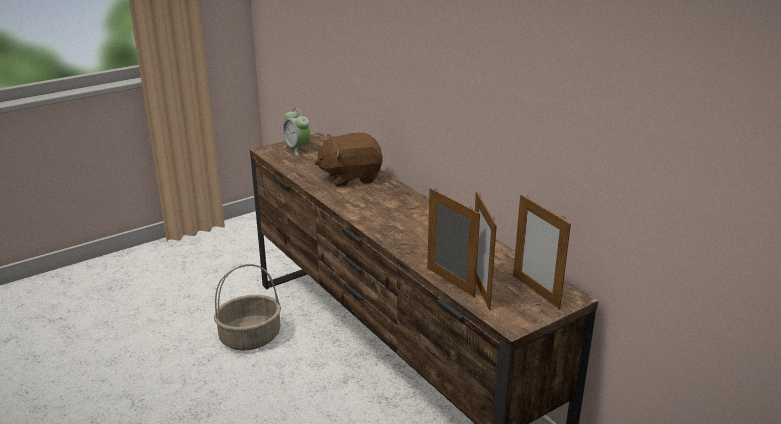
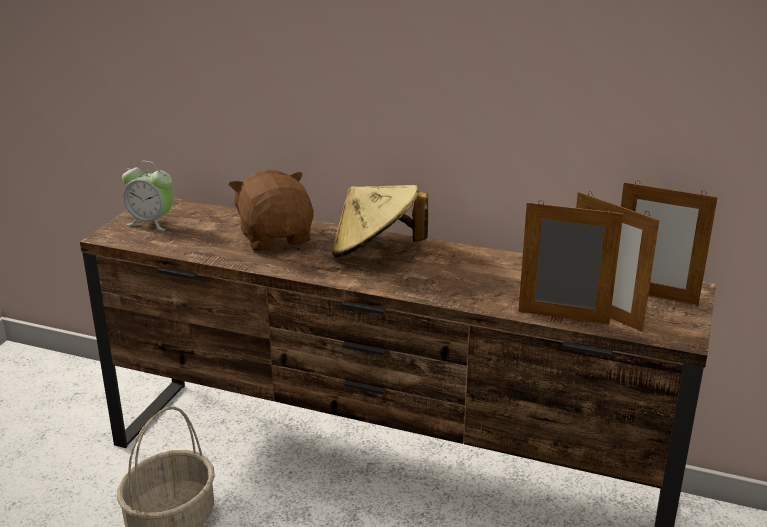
camera: 35 degrees left, 0 degrees up
(350, 177) = (276, 237): brown plush toy -> brown plush toy turned 120 degrees clockwise
(395, 203) = (376, 251): none -> beige hat

